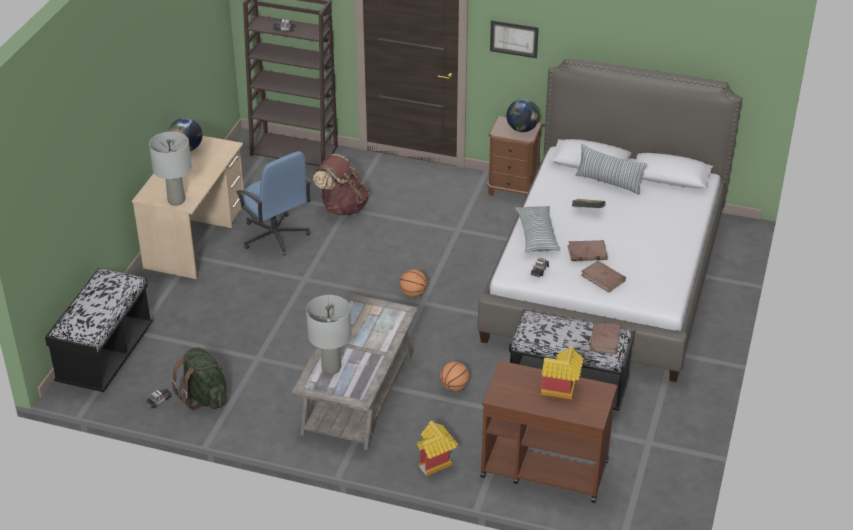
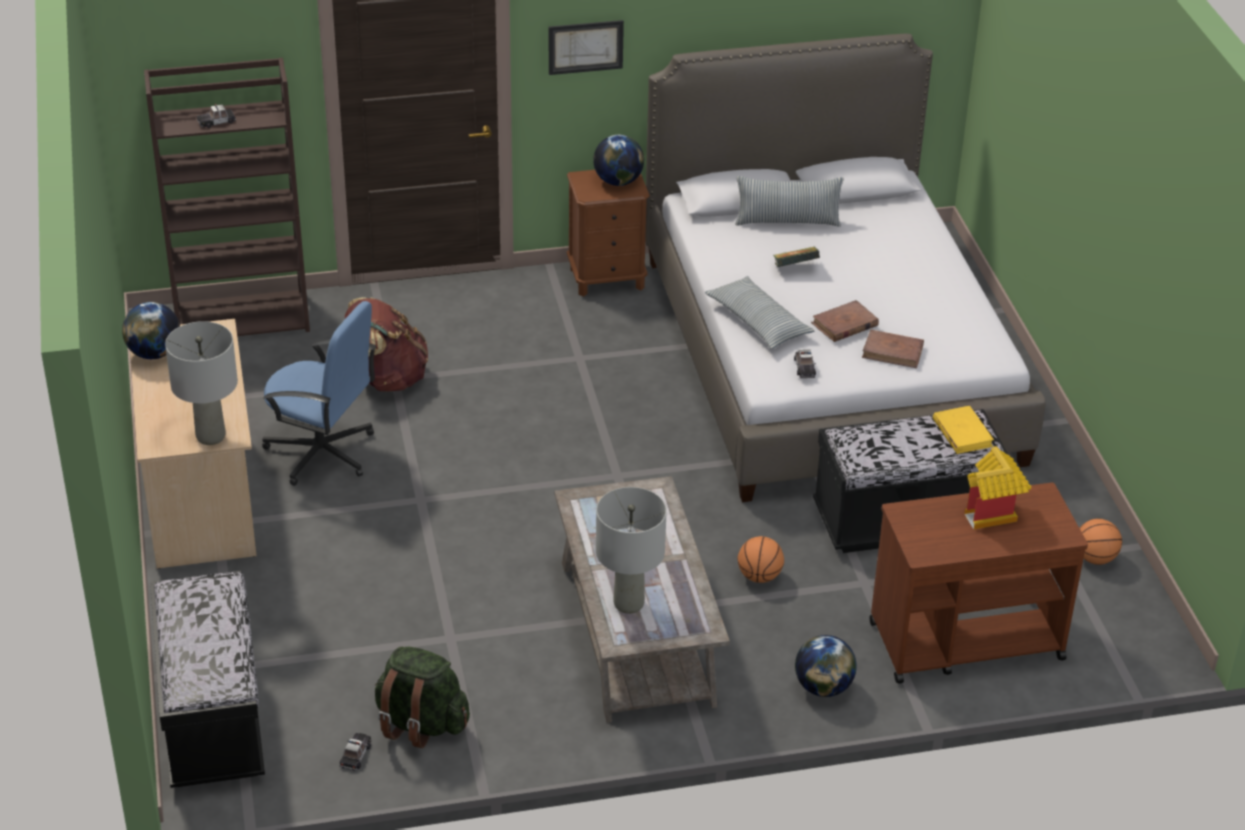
camera: 30 degrees left, 0 degrees up
(413, 294) = (594, 468): basketball -> basketball (1095, 558)
(436, 462) = (823, 687): toy house -> globe
(605, 340) = (962, 433): brown book -> yellow book

